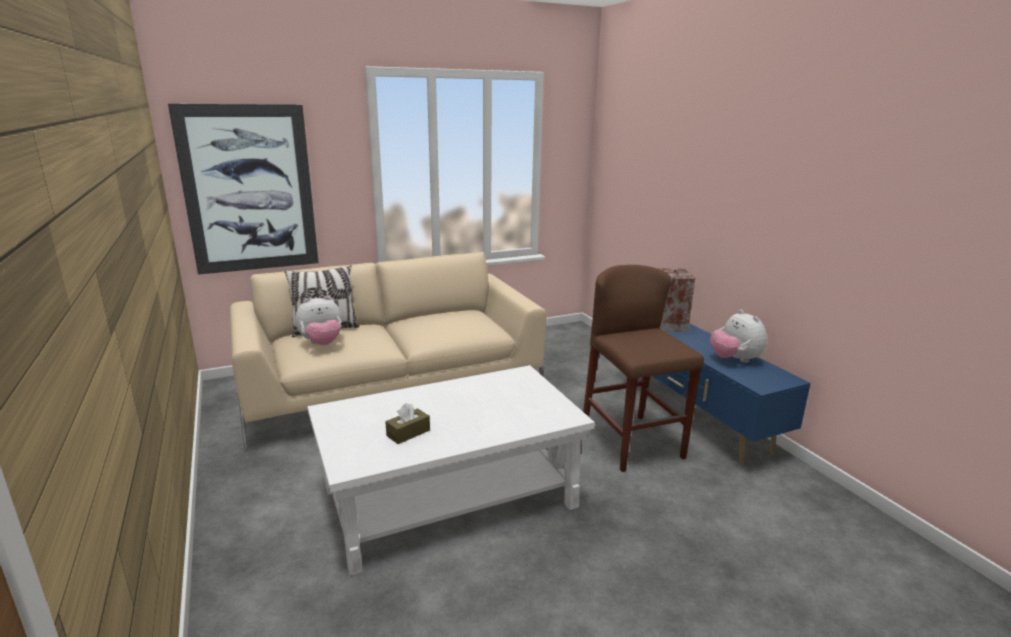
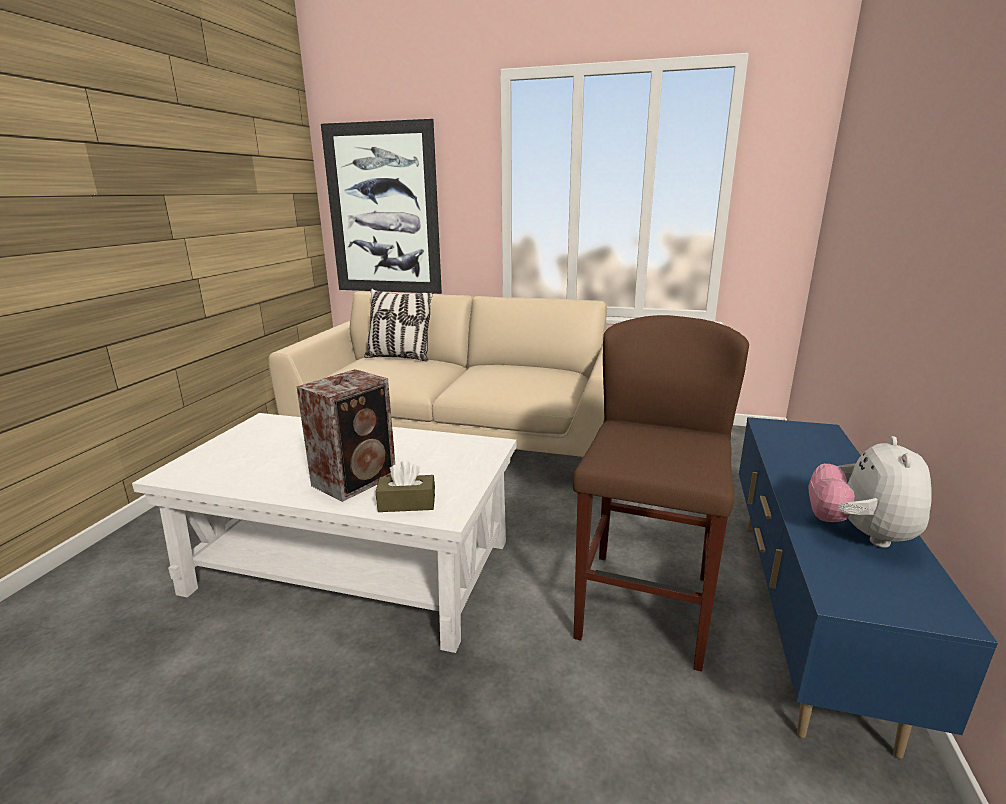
camera: 40 degrees right, 0 degrees up
(322, 344) = (371, 367): plush toy -> none
(408, 433) = (271, 463): brown tissue box -> brown tissue box (407, 503)
(670, 324) = (816, 447): speaker -> speaker (357, 479)

